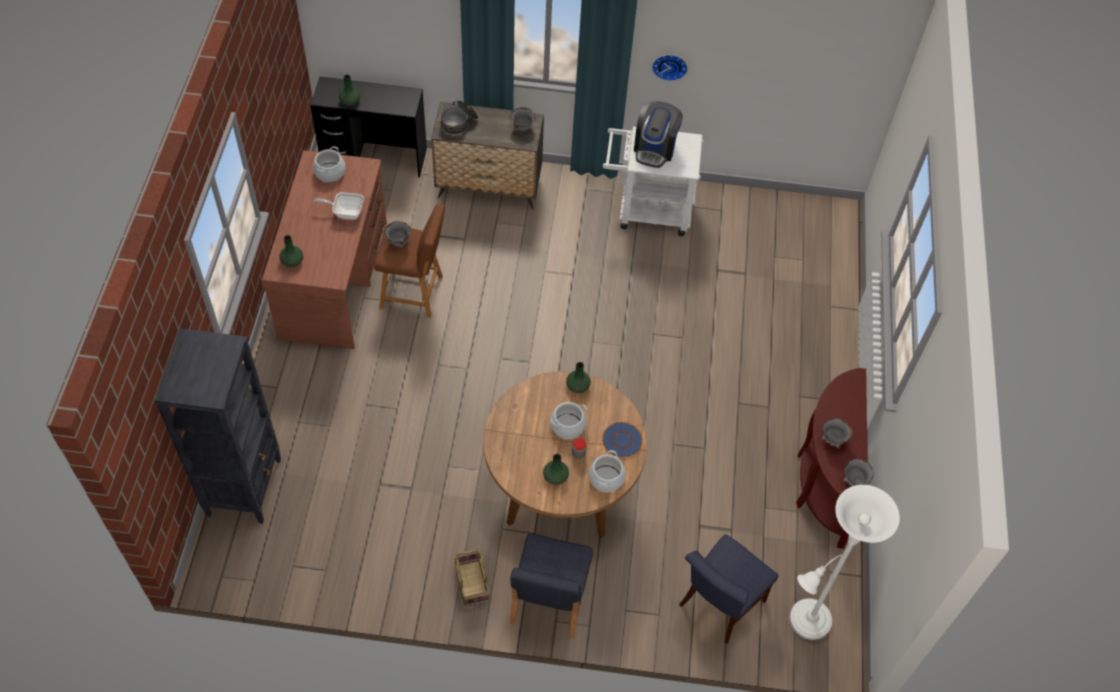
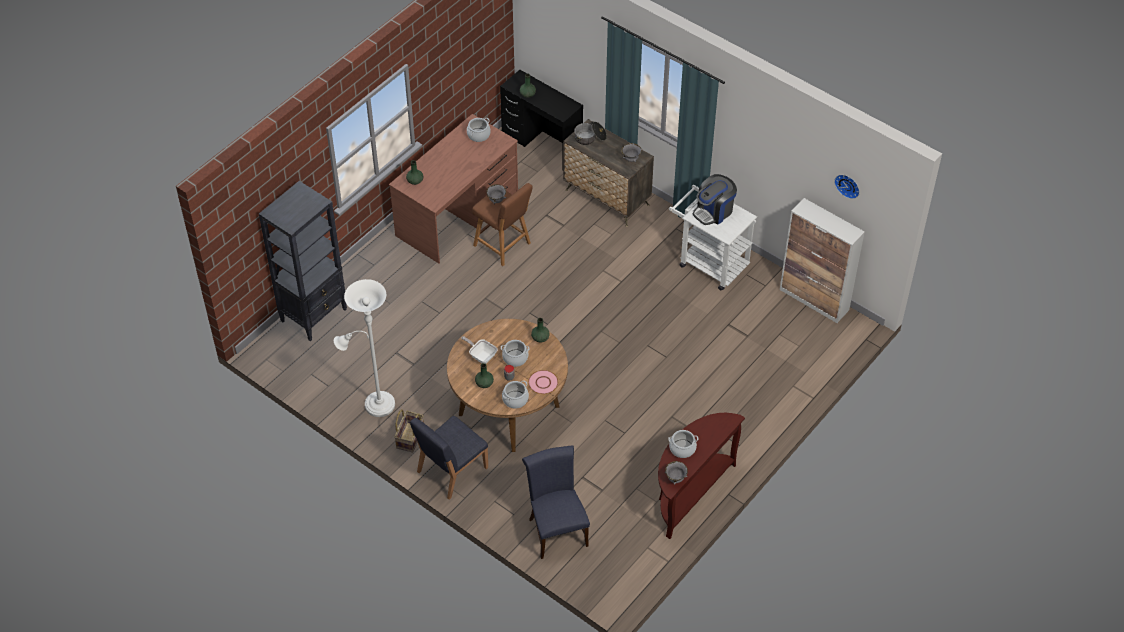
camera: 35 degrees right, 5 degrees down
(345, 212) = (470, 164): frying pan -> frying pan (481, 355)
(622, 440) = (543, 383): blue plate -> pink plate
(670, 65) = (743, 153): wall clock -> wall clock (848, 185)
(718, 606) = (556, 529): blue chair -> blue chair turned 90 degrees clockwise
(780, 203) = (814, 300): none -> cabinet
(806, 623) = (606, 568): white floor lamp -> white floor lamp (375, 405)
(833, 440) = (682, 449): grey bowl -> cooking pot

